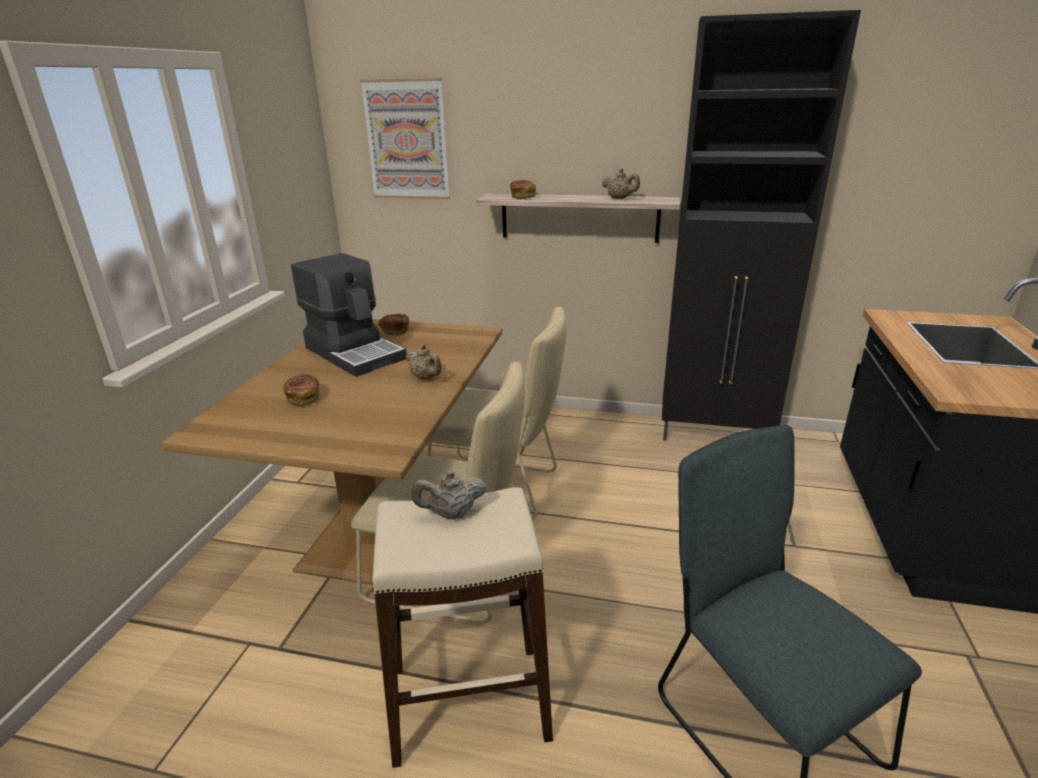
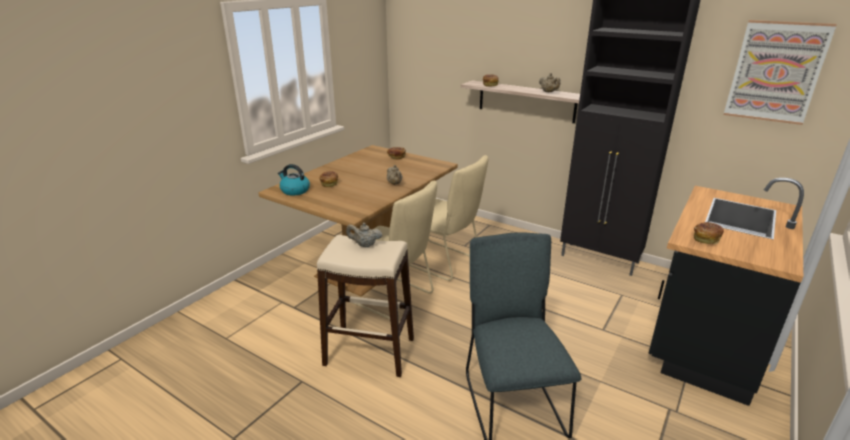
camera: 20 degrees right, 0 degrees up
(240, 425) = (294, 191): none -> kettle
(355, 353) = (368, 165): coffee machine -> none
(407, 140) = (430, 44): picture -> picture (775, 72)
(976, 385) = (706, 239): none -> bread

